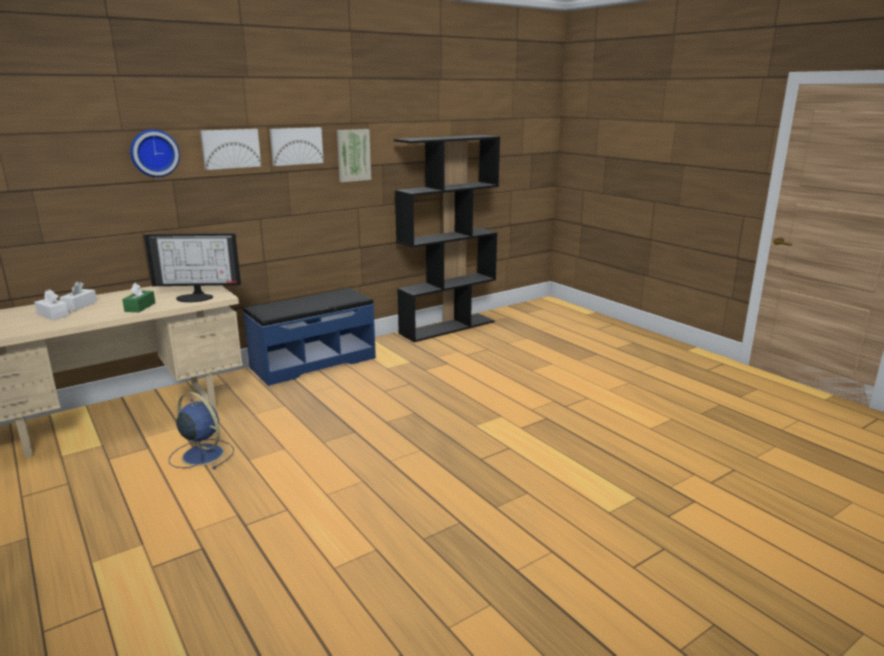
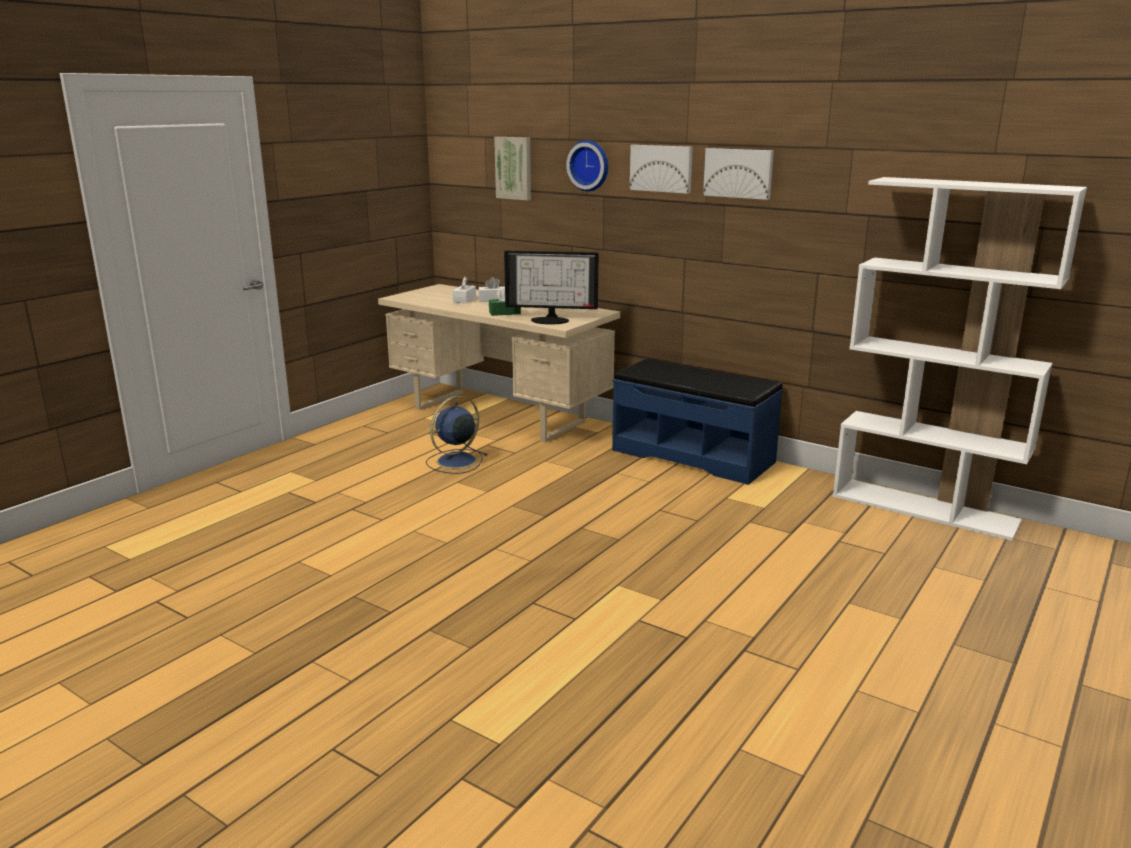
camera: 70 degrees right, 0 degrees up
(196, 297) = (551, 320): monitor -> monitor turned 60 degrees counterclockwise
(201, 454) = (455, 461): blue fan -> blue fan turned 150 degrees counterclockwise
(353, 155) = (819, 195): picture -> picture (514, 168)
(447, 327) = (925, 508): black bookcase -> white bookcase

